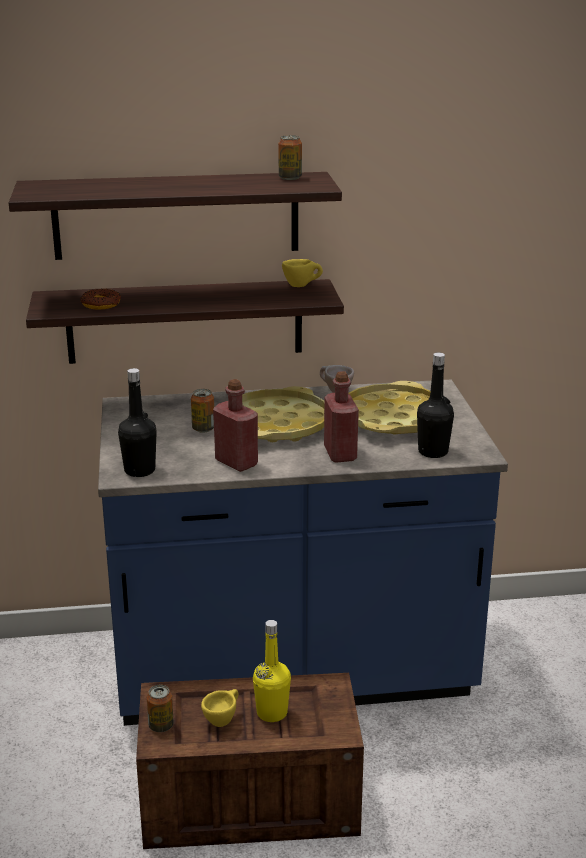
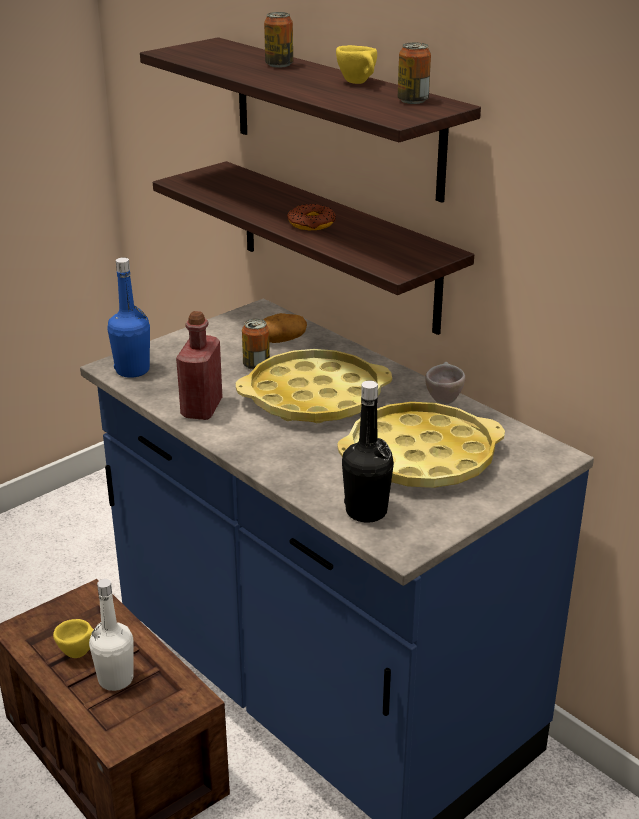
camera: 55 degrees right, 5 degrees up
(101, 304) = (228, 191): donut -> donut (311, 223)
(139, 470) = (132, 370): black bottle -> blue bottle
(161, 726) = (43, 619): can -> can (279, 65)
(180, 410) = (283, 339): none -> potato
(272, 713) = (116, 679): yellow bottle -> white bottle
(302, 286) = (424, 248): yellow cup -> yellow cup (359, 83)
(340, 454) = (289, 456): red bottle -> none

